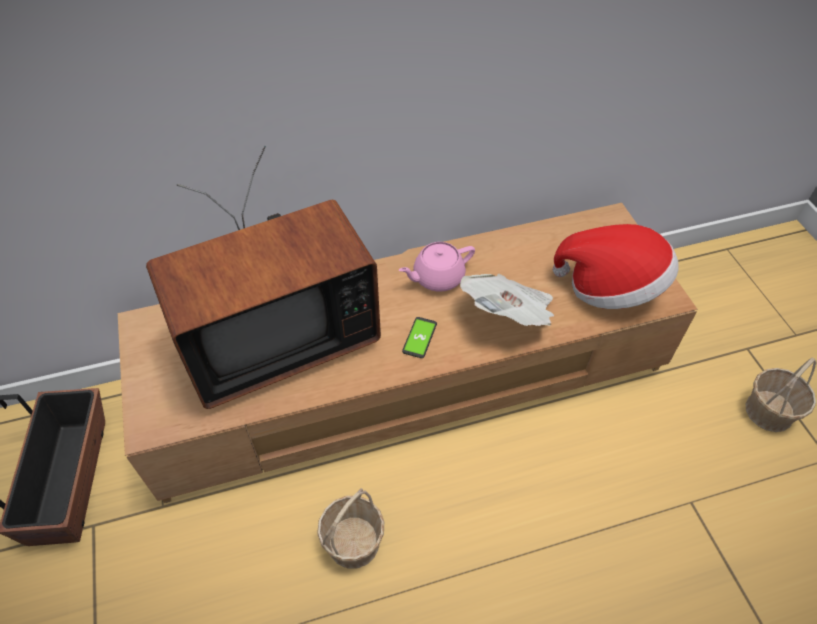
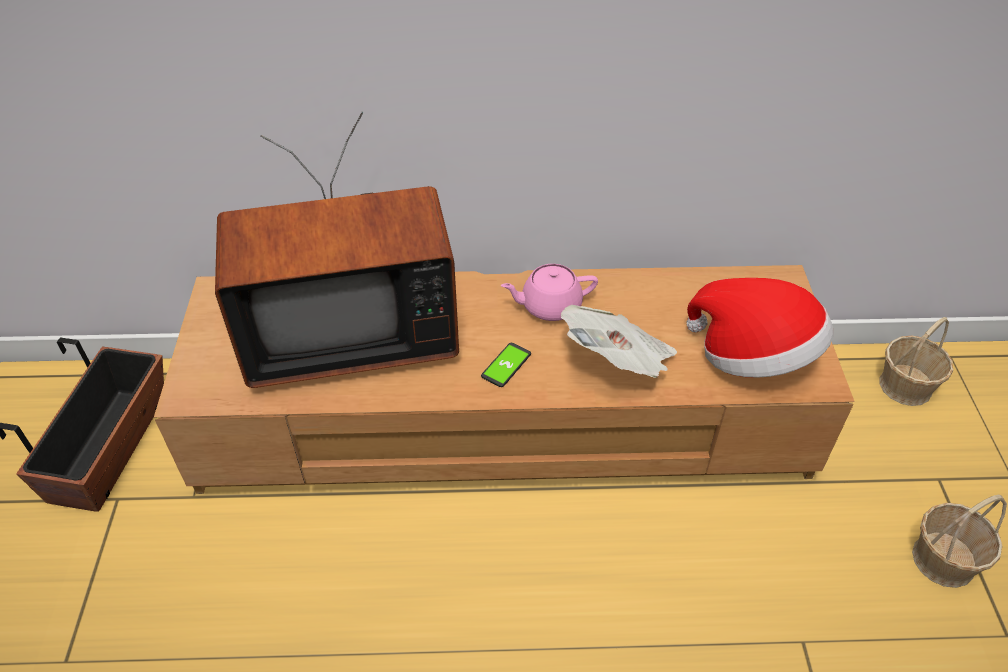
camera: 15 degrees right, 5 degrees down
(354, 542) = (383, 585): basket -> basket (906, 386)

